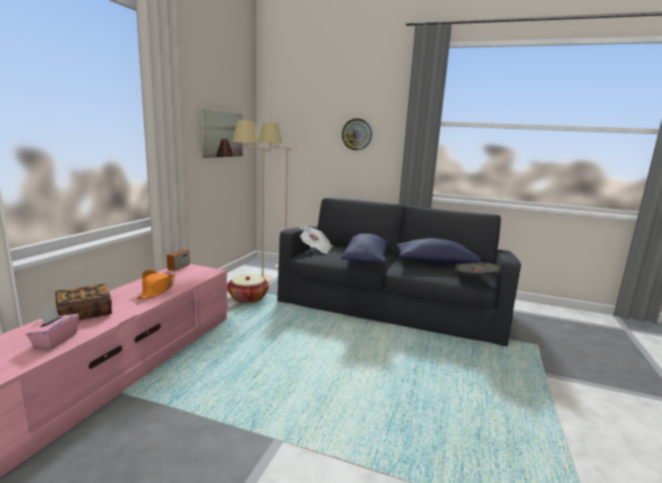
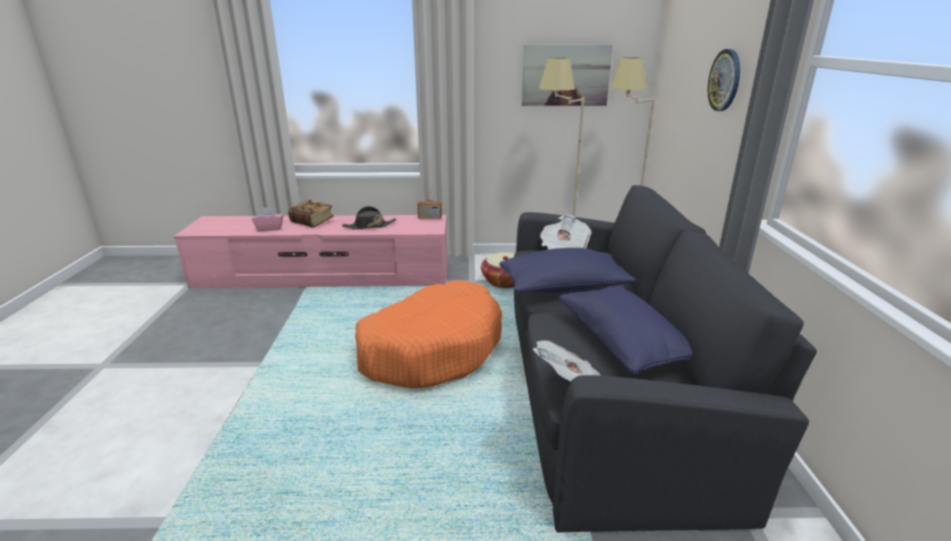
camera: 70 degrees right, 10 degrees up
(157, 290) = (369, 226): orange hat -> black hat
(322, 344) = (431, 349): none -> orange dog bed

